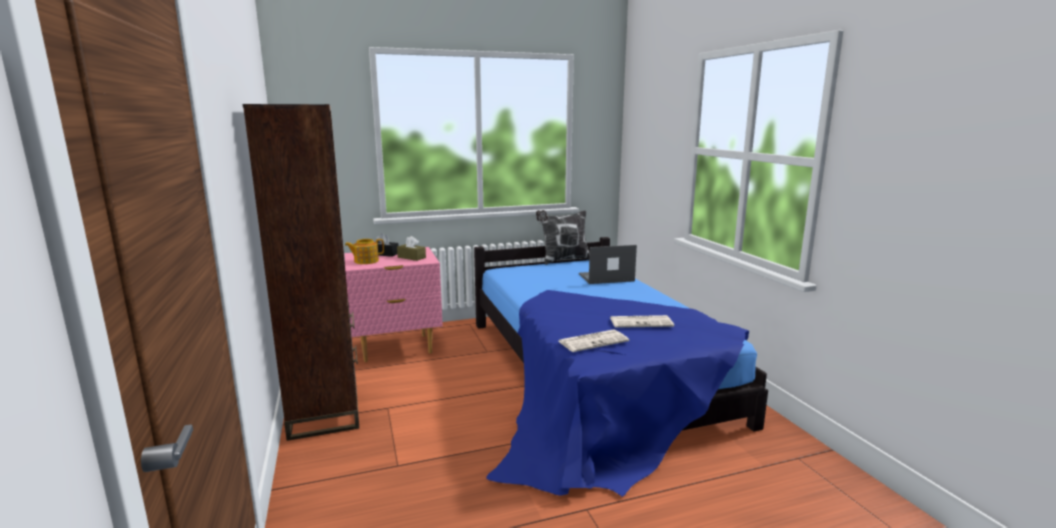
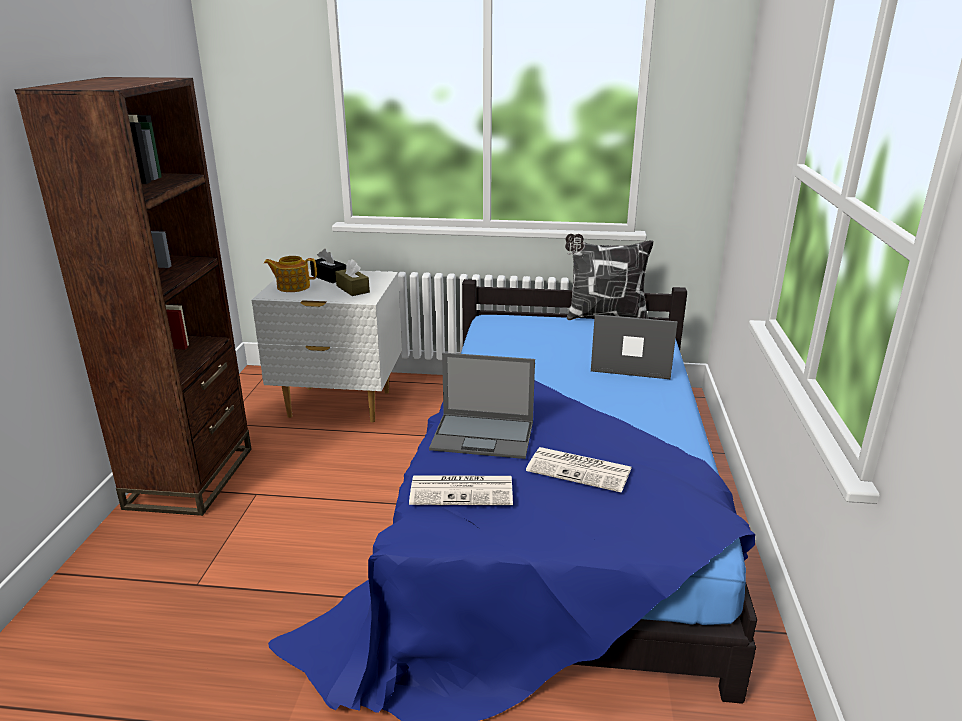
camera: 25 degrees right, 10 degrees up
(396, 348) = (339, 405): pink nightstand -> white nightstand
(572, 317) = (484, 435): none -> laptop

